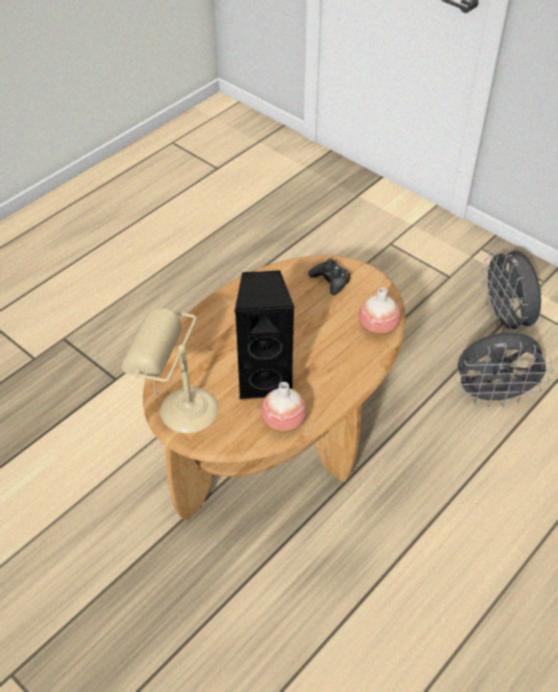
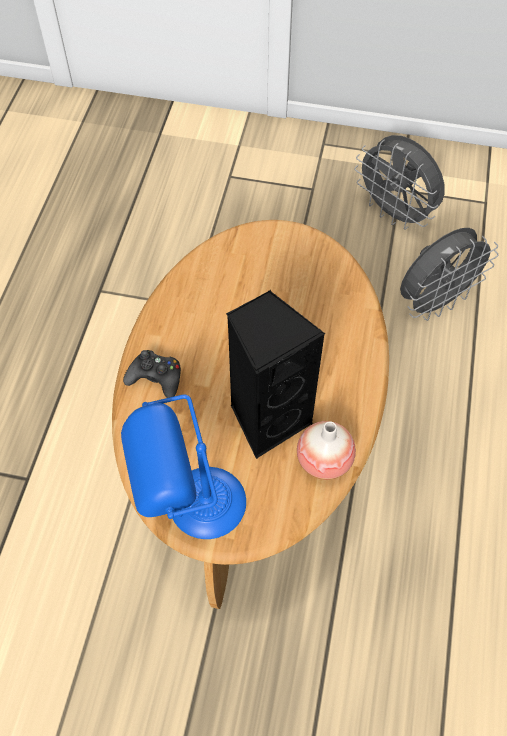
camera: 30 degrees left, 10 degrees up
(176, 408) = (191, 508): beige table lamp -> blue table lamp
(330, 281) = (256, 259): black game controller -> black game controller (156, 378)
(378, 327) = (345, 293): vase -> none

